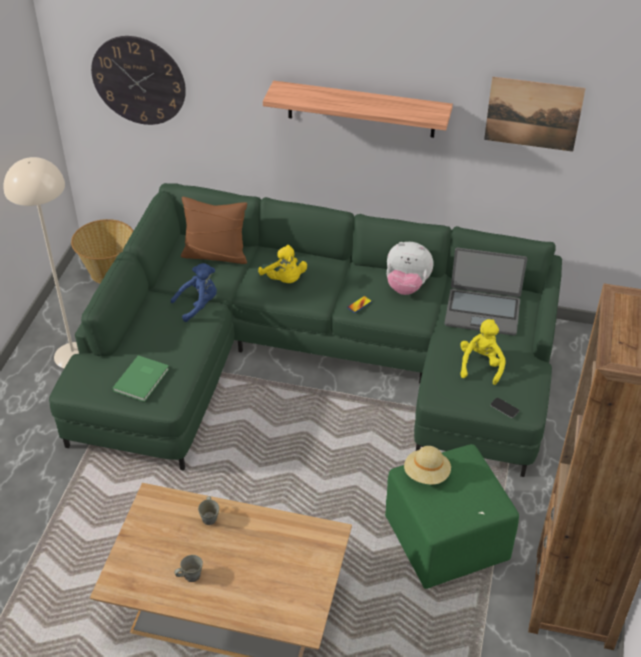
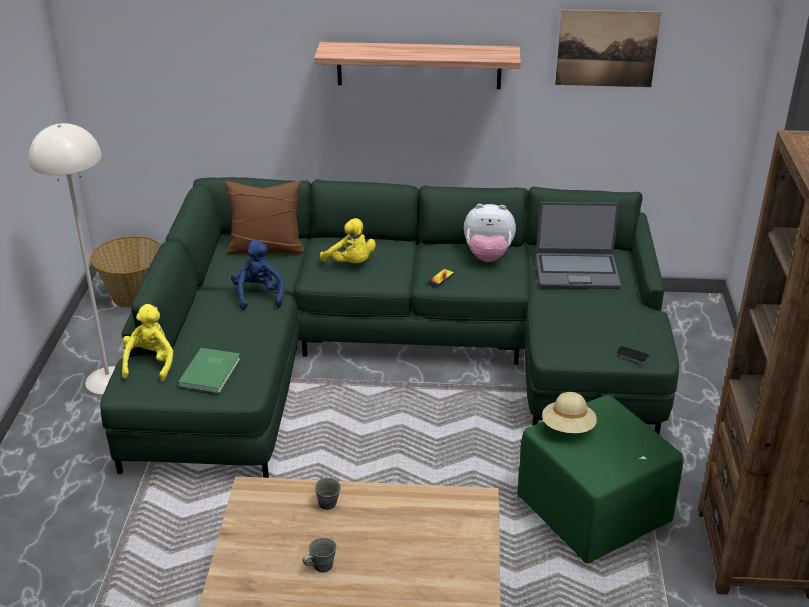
camera: 10 degrees left, 10 degrees down
(138, 80) = (165, 59): wall clock -> none
(198, 305) = (259, 295): blue plush toy -> blue plush toy turned 60 degrees counterclockwise
(481, 365) = (592, 319): yellow plush toy -> yellow plush toy (150, 363)

